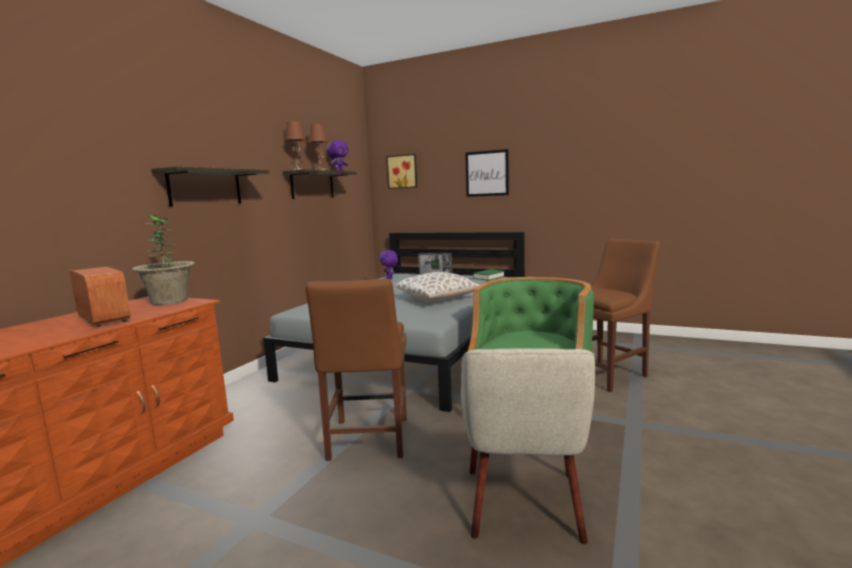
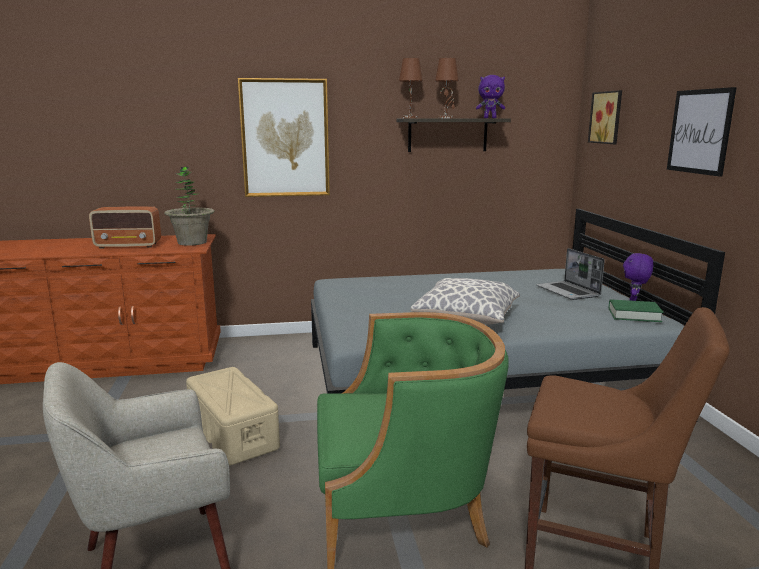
camera: 55 degrees right, 5 degrees up
(104, 319) = (129, 246): radio -> radio turned 75 degrees clockwise
(205, 187) = (285, 138): shelf -> picture
(367, 441) = (232, 432): brown chair -> beige storage box
(390, 278) = (530, 274): purple plush toy -> purple plush toy (634, 300)

